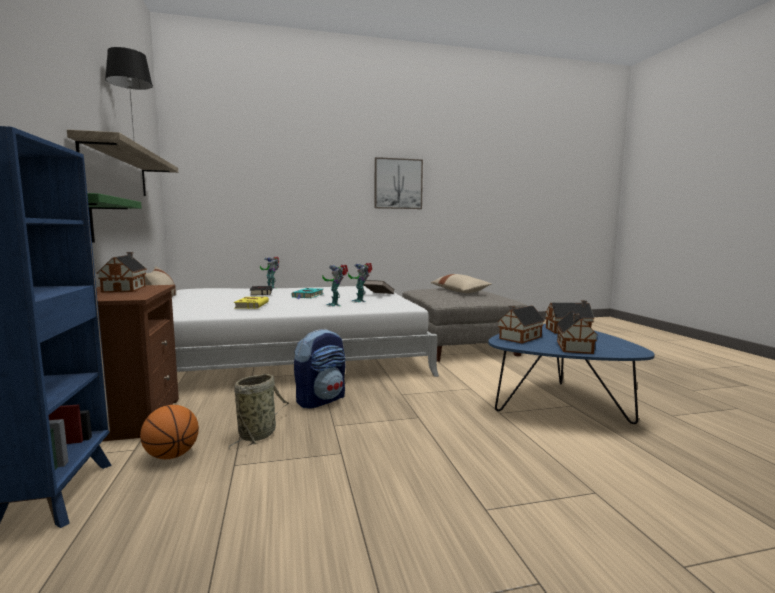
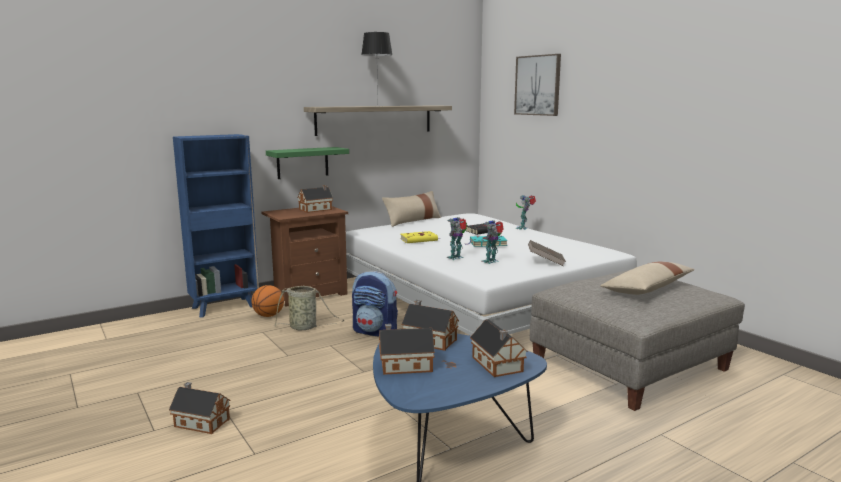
camera: 70 degrees right, 5 degrees up
(398, 184) = (687, 111): picture -> picture (538, 85)
(517, 532) = (200, 422): none -> toy house

